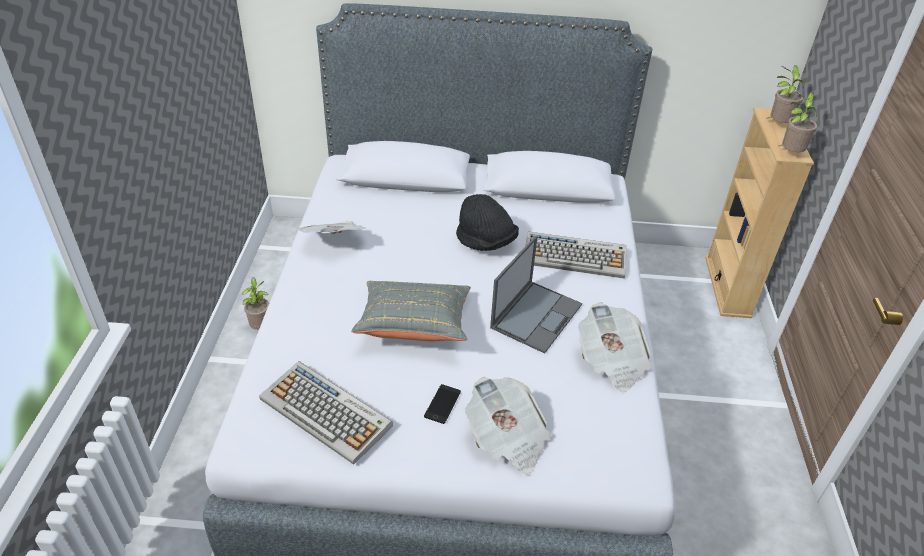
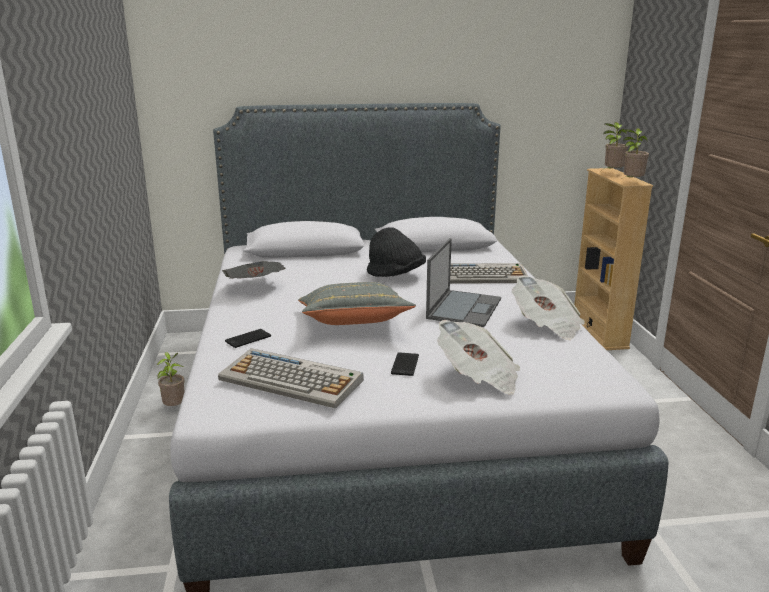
camera: 10 degrees left, 20 degrees down
(305, 334) = (248, 339): none -> phone

